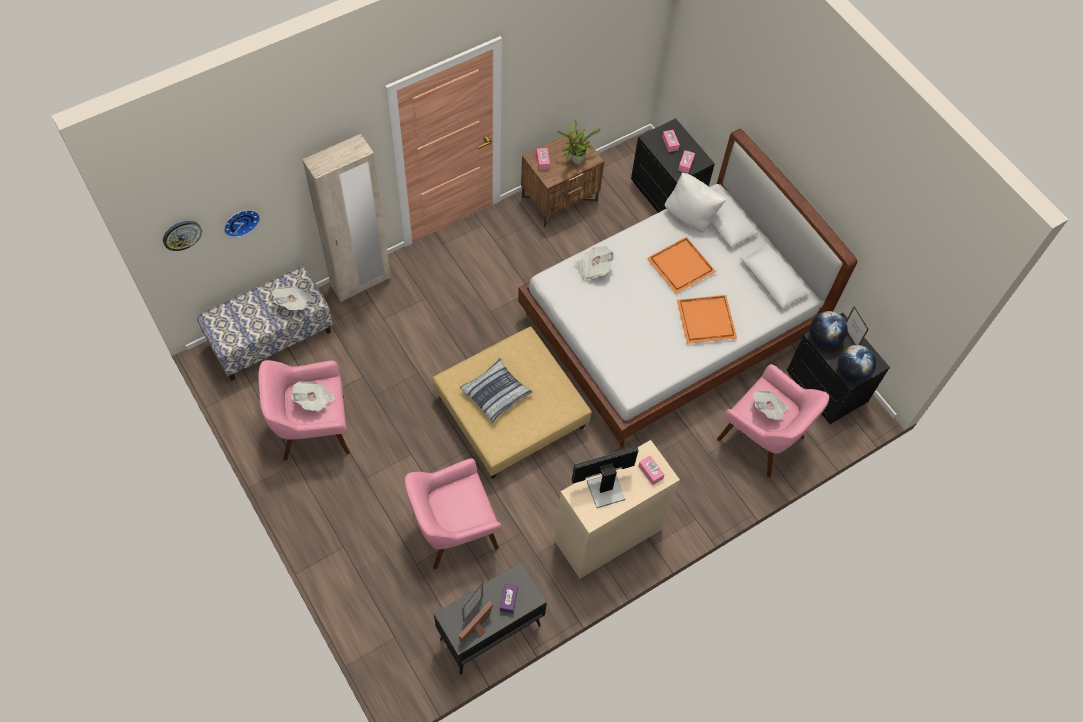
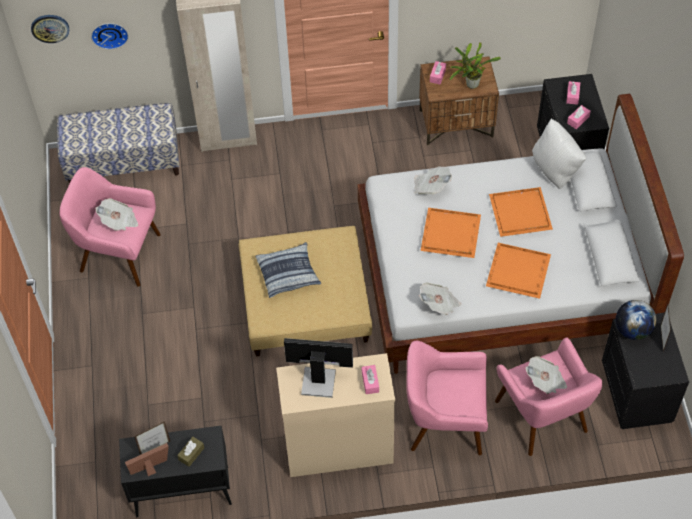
camera: 30 degrees right, 5 degrees down
(294, 303) = (146, 132): newspaper -> newspaper (439, 304)
(453, 530) = (197, 388): pink armchair -> pink armchair (444, 422)
(508, 600) = (191, 454): purple tissue box -> brown tissue box
(633, 305) = (452, 233): none -> orange tray
(851, 372) = (644, 372): globe -> none

